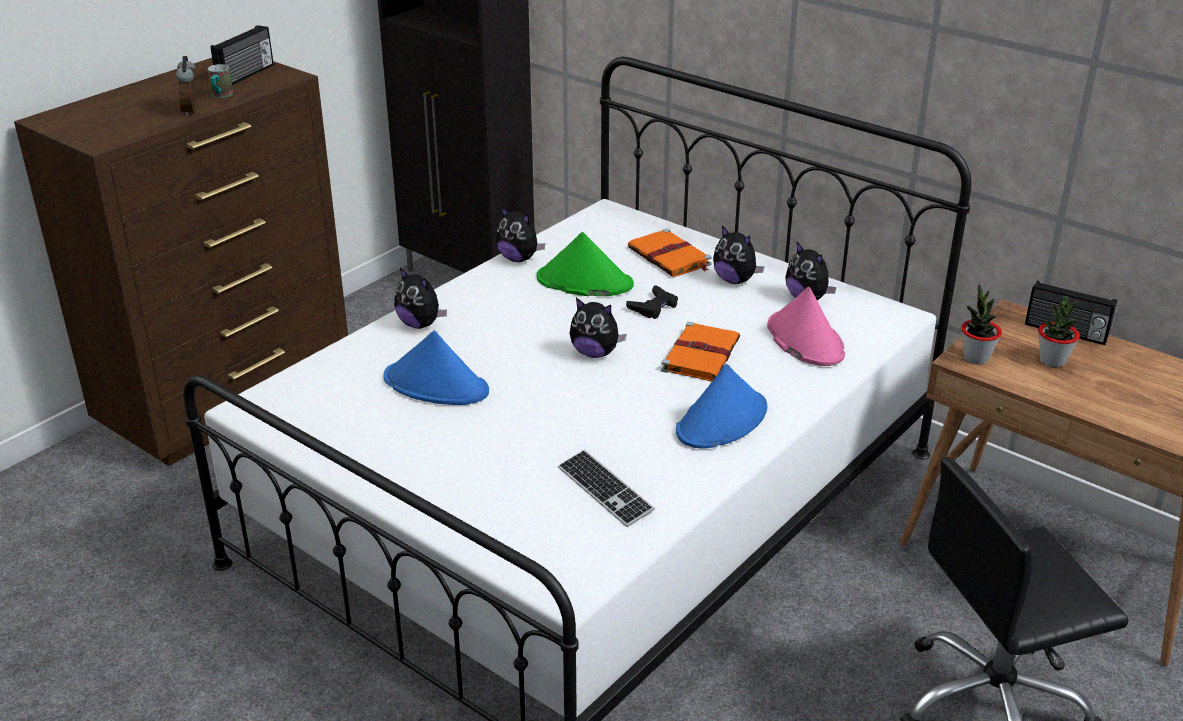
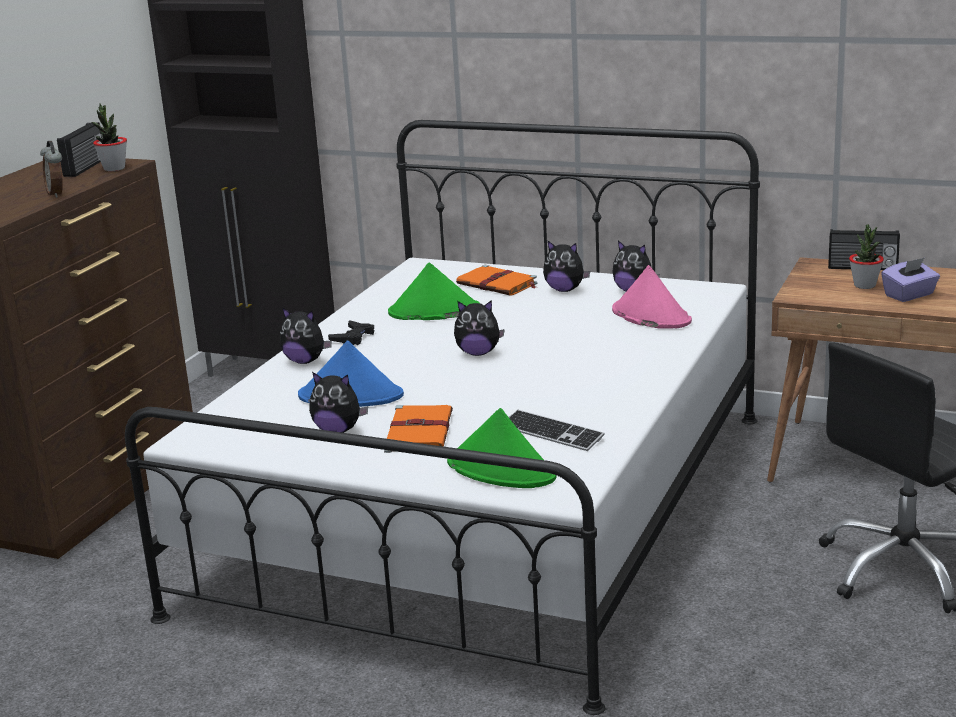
camera: 15 degrees left, 10 degrees down
(221, 96) = (75, 182): mug -> none
(519, 259) = (363, 306): plush toy -> plush toy (338, 430)
(525, 531) = (502, 469): none -> green hat
(653, 307) = (507, 317): black game controller -> black game controller (353, 337)
(701, 354) = (570, 338): orange book -> orange book (419, 431)
(722, 420) = (618, 375): blue hat -> none
(975, 358) = (805, 293): potted plant -> potted plant (114, 168)
(1096, 389) = (909, 295): none -> purple tissue box

